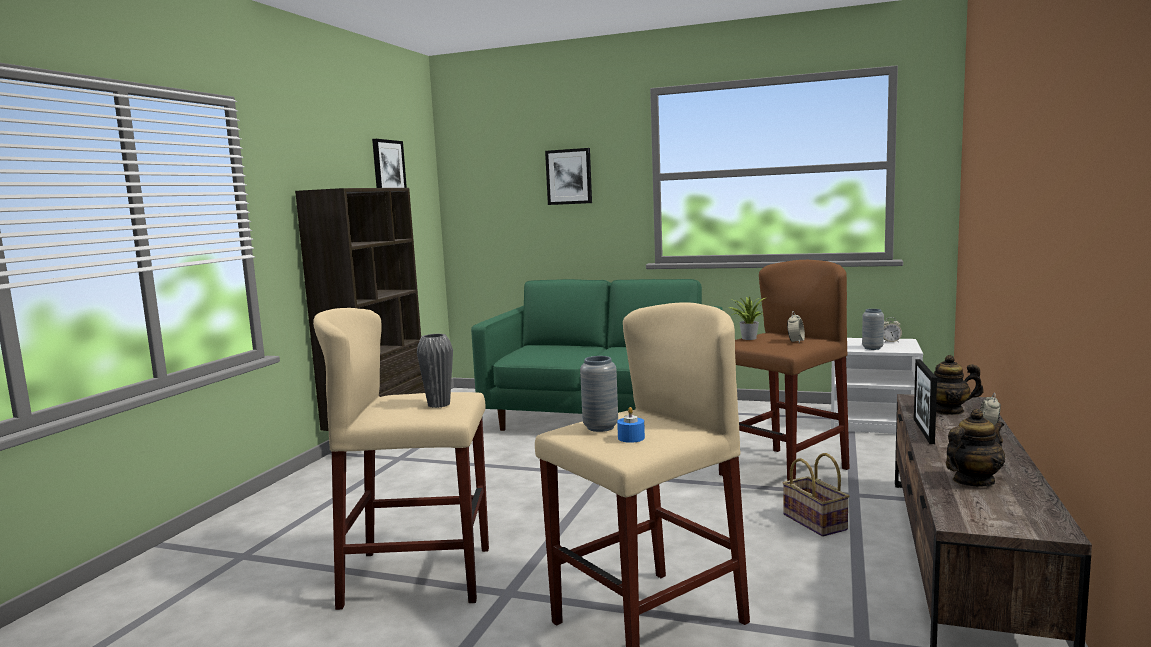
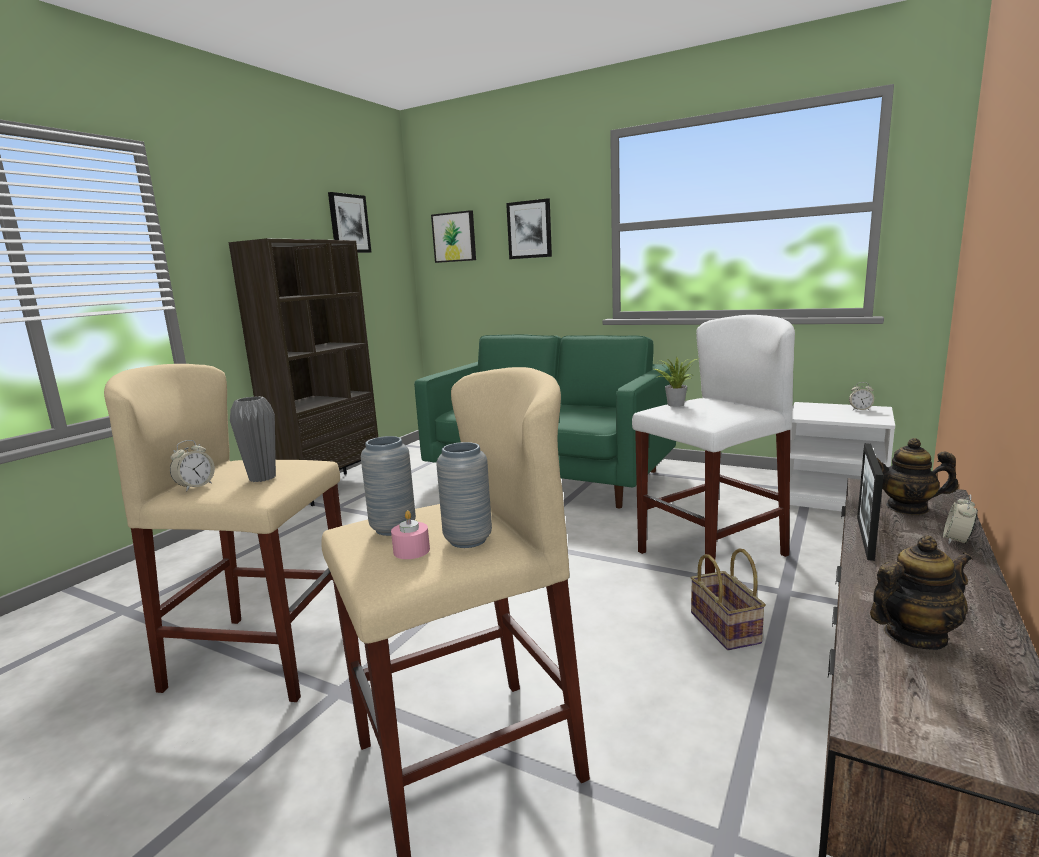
camera: 10 degrees right, 5 degrees up
(487, 182) = (454, 237): none -> picture
(631, 438) = (411, 551): blue candle -> pink candle
(783, 472) = (711, 553): brown stool -> white stool
(796, 341) = (727, 411): alarm clock -> alarm clock (195, 486)
(872, 348) = (835, 417): grey vase -> grey vase (468, 540)

